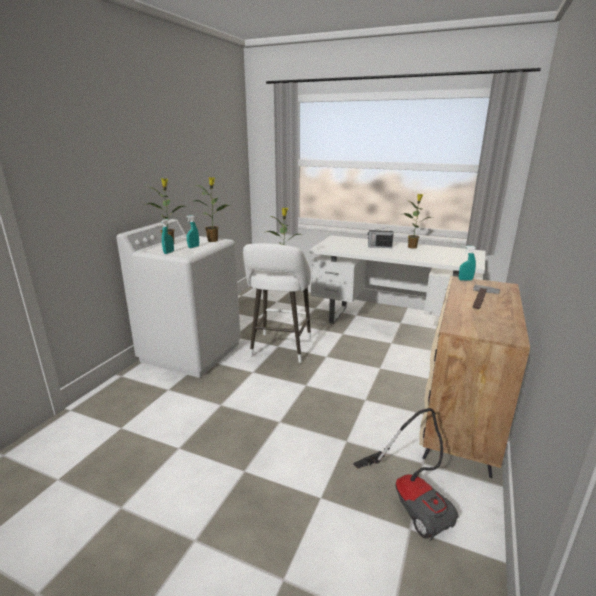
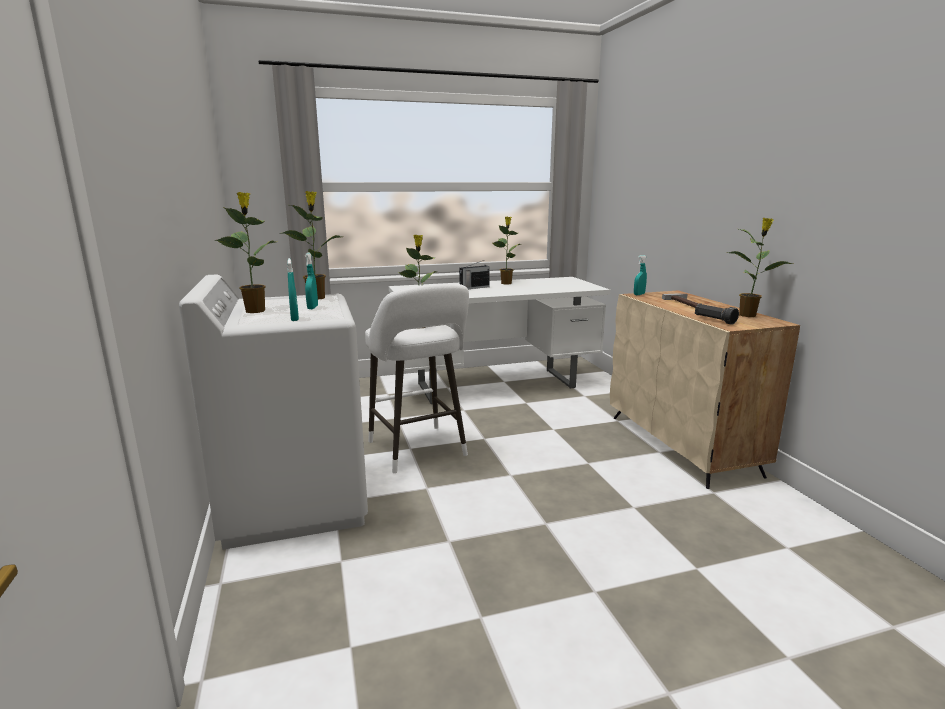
camera: 40 degrees left, 5 degrees down
(411, 499) = (752, 524): vacuum cleaner -> none
(456, 319) = (714, 320): none -> black flashlight
(506, 324) = (748, 315): none -> potted plant

